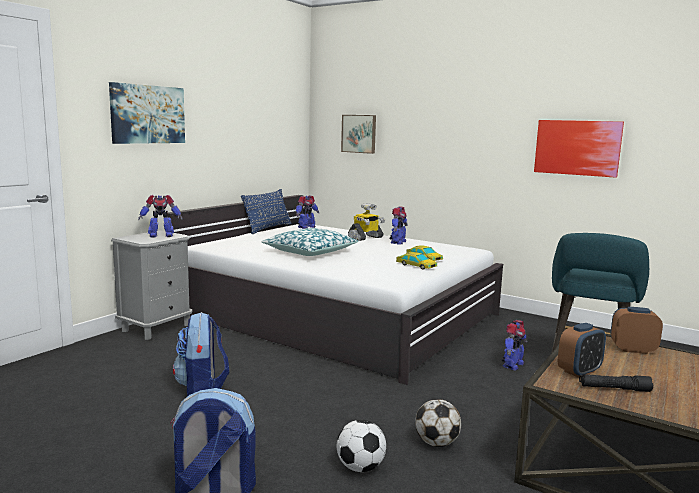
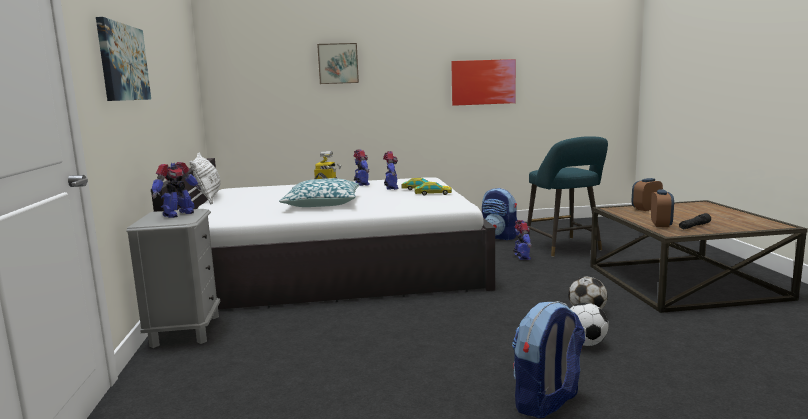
camera: 40 degrees left, 0 degrees up
(202, 389) = (365, 353): backpack -> backpack (499, 237)
(268, 228) = (208, 198): blue pillow -> white pillow
(306, 227) = (243, 190): toy robot -> toy robot (391, 188)
(359, 133) = (269, 85): picture -> picture (338, 63)

